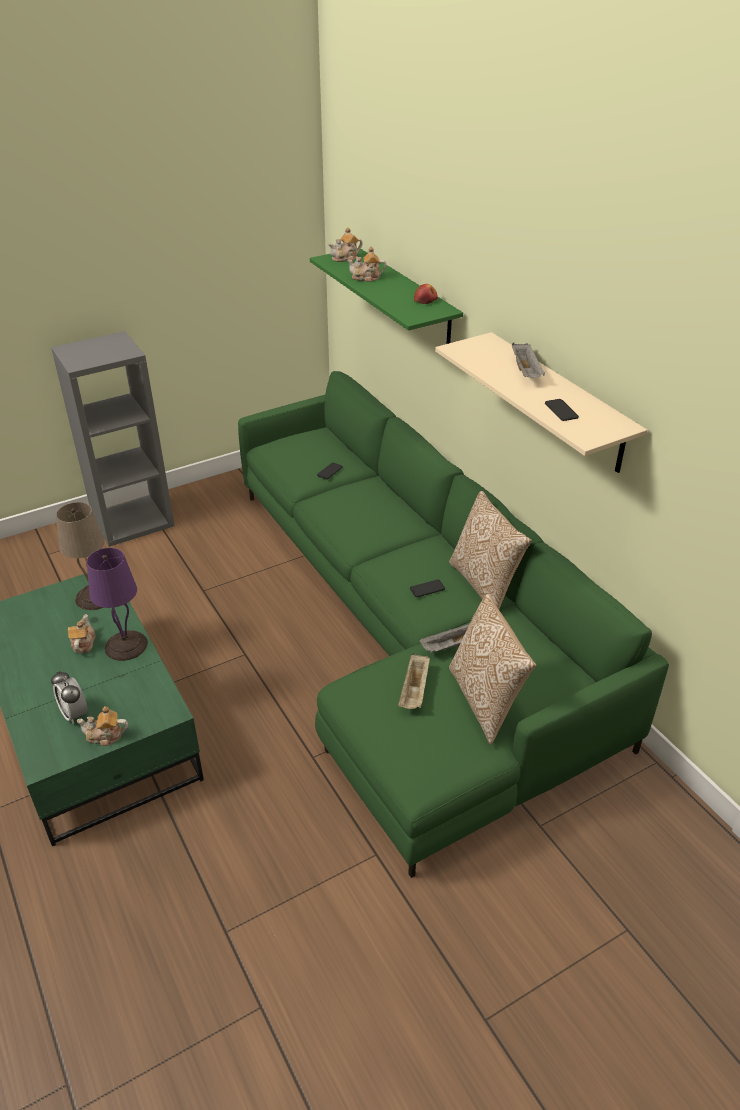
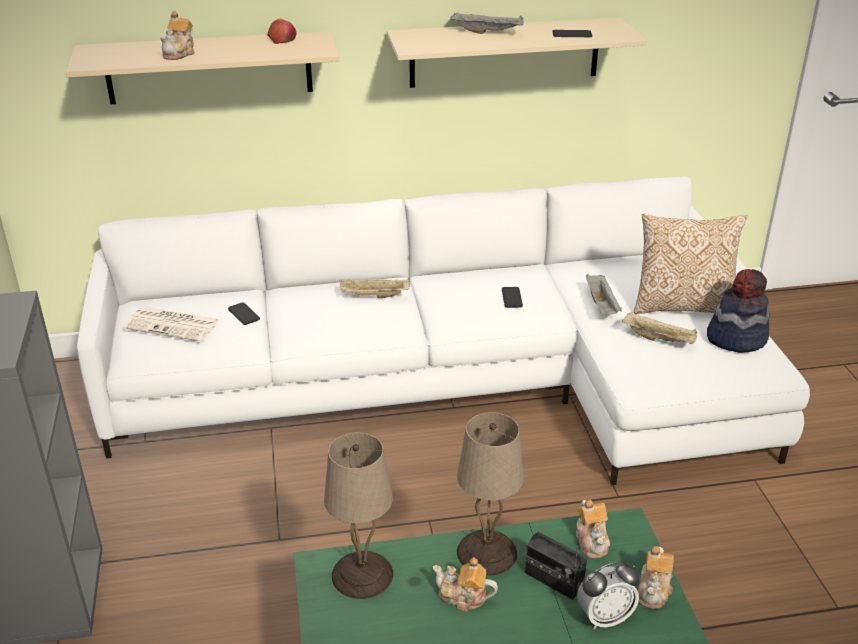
camera: 70 degrees left, 5 degrees down
(106, 682) = (553, 580): none -> radio
(126, 646) = (488, 552): purple table lamp -> beige table lamp
(301, 449) = (173, 325): none -> newspaper
(346, 258) = (101, 54): teapot -> teapot (592, 540)
(386, 519) = (374, 296): none -> beige tray
(406, 300) = (209, 67): green shelf -> beige shelf
(409, 631) = (457, 385): green sofa -> white sofa
(448, 746) = (736, 337): none -> hat
(485, 585) = (517, 268): pillow -> none

